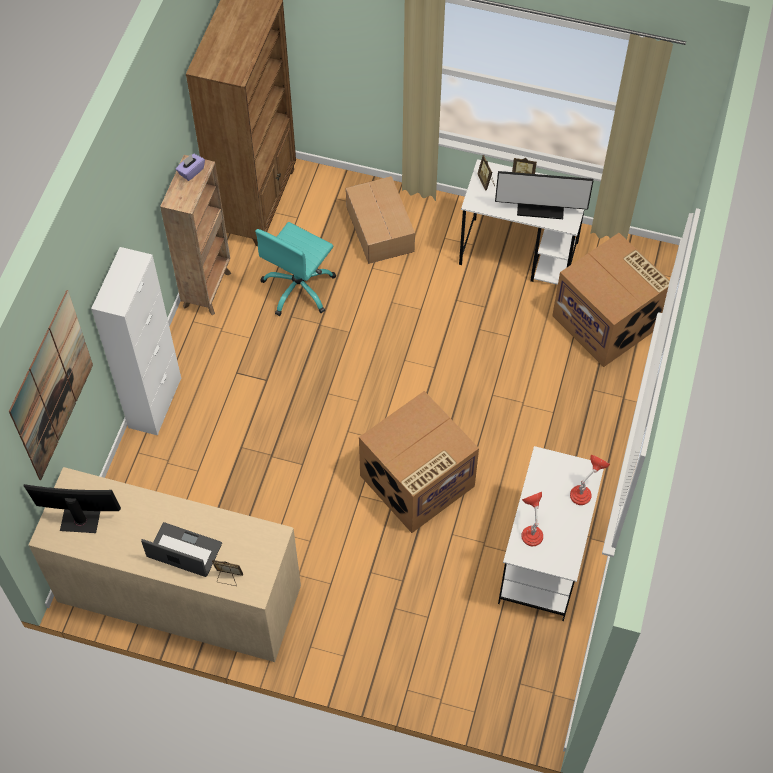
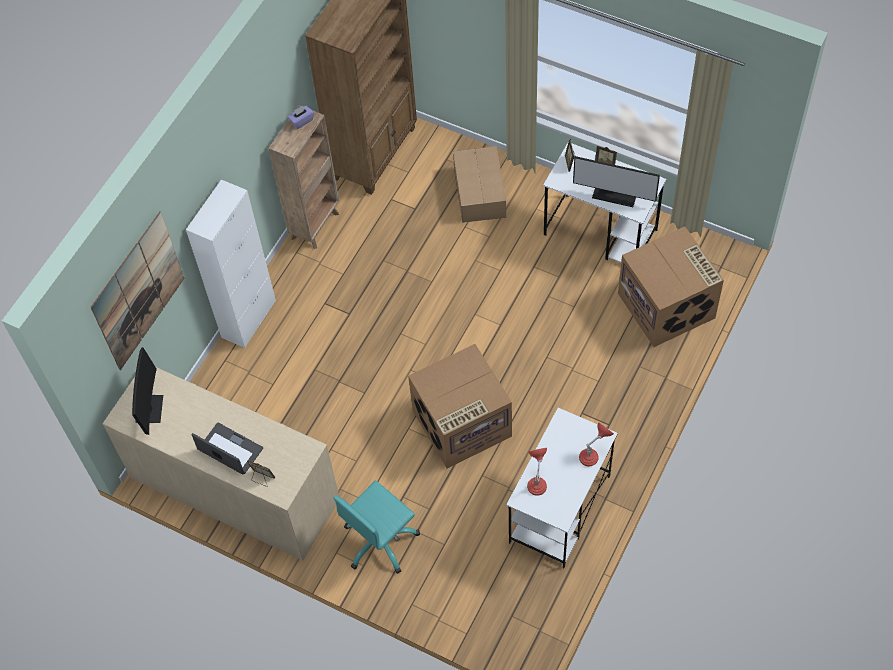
camera: 15 degrees right, 0 degrees up
(80, 519) = (149, 409): monitor -> monitor turned 75 degrees clockwise
(299, 288) = (395, 236): turquoise office chair -> turquoise office chair (380, 541)

